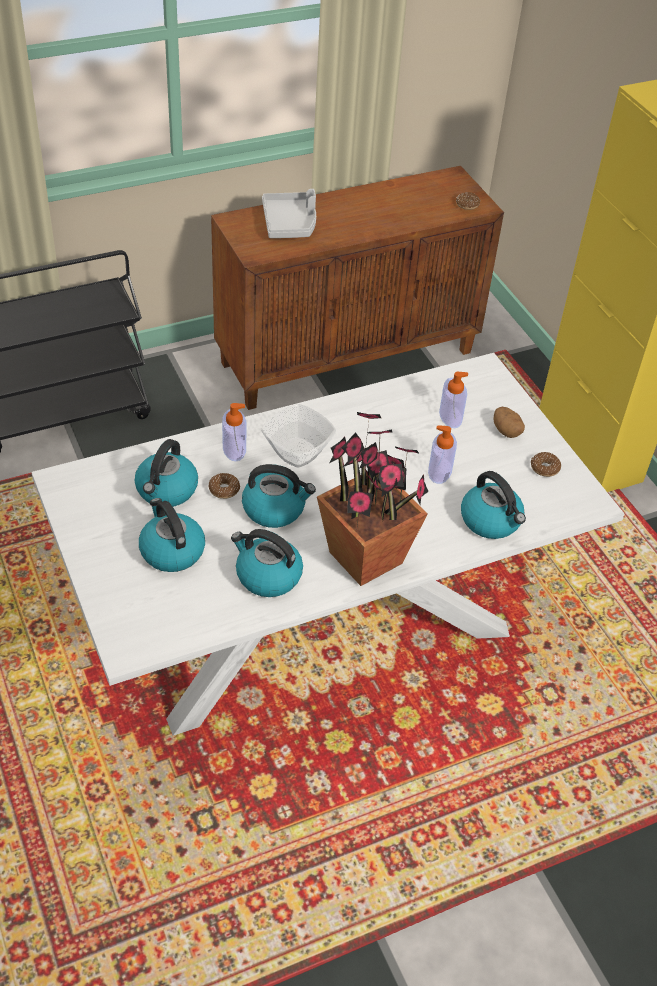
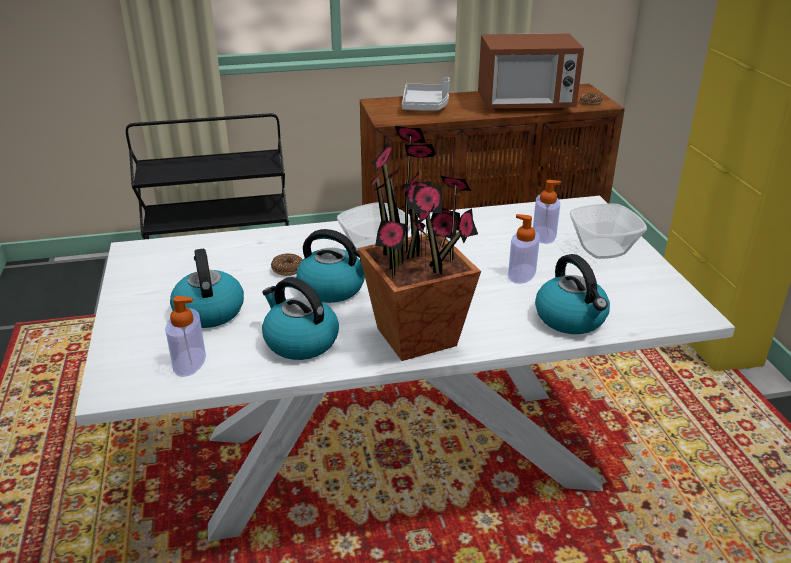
camera: 15 degrees right, 15 degrees down
(166, 490) = (230, 265): kettle -> none
(234, 448) = (313, 241): soap dispenser -> soap dispenser (189, 362)
(398, 213) = (525, 104): none -> microwave
(506, 431) = (602, 249): potato -> bowl
(545, 468) = (641, 281): donut -> none

